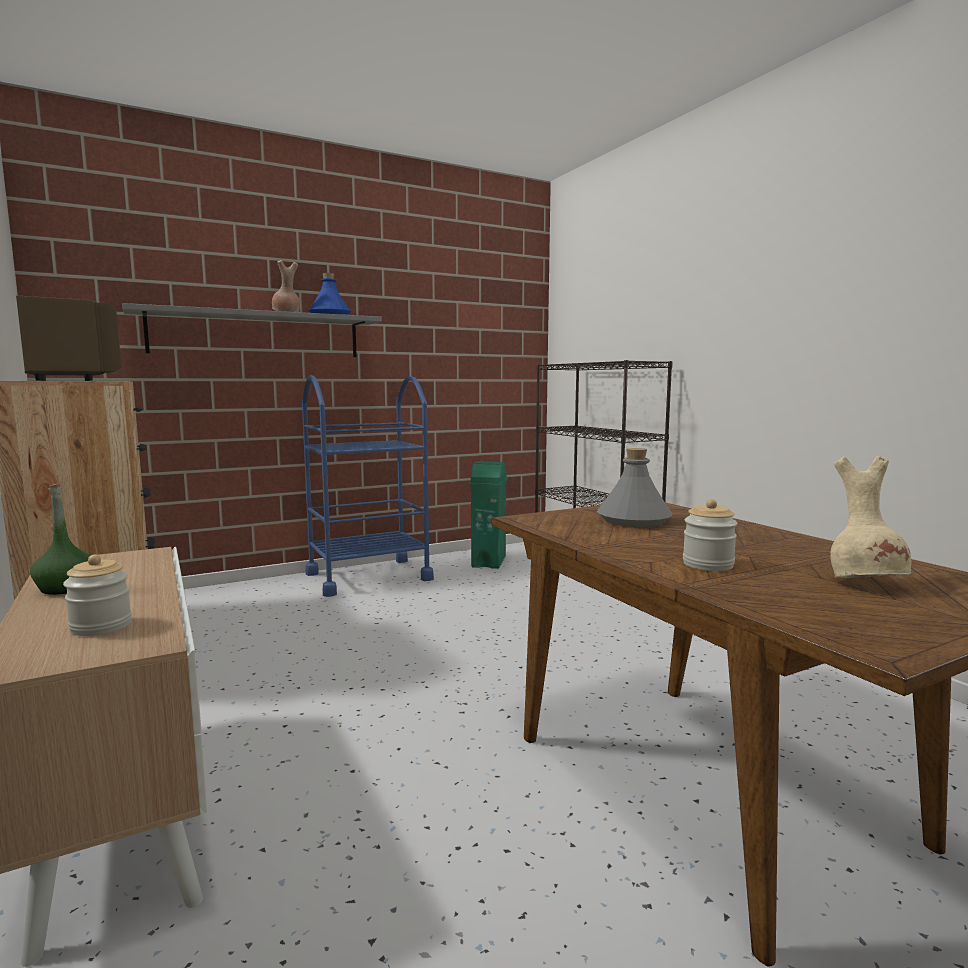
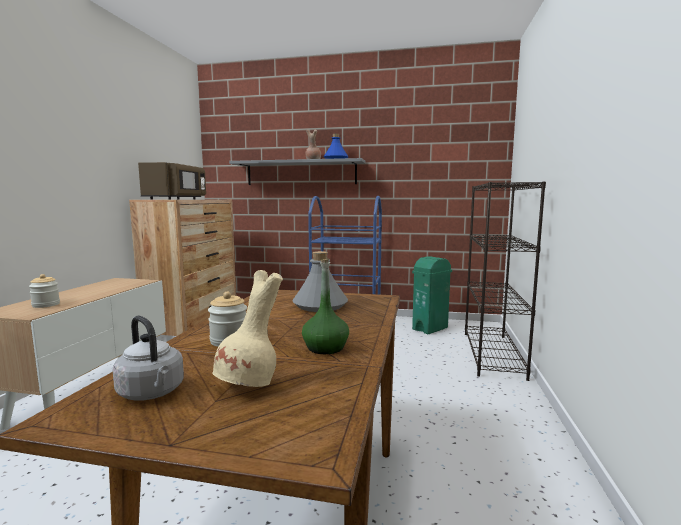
camera: 40 degrees right, 0 degrees up
(66, 588) = (85, 289): green bottle -> green bottle (325, 348)
(846, 612) = (152, 393): none -> grey kettle

